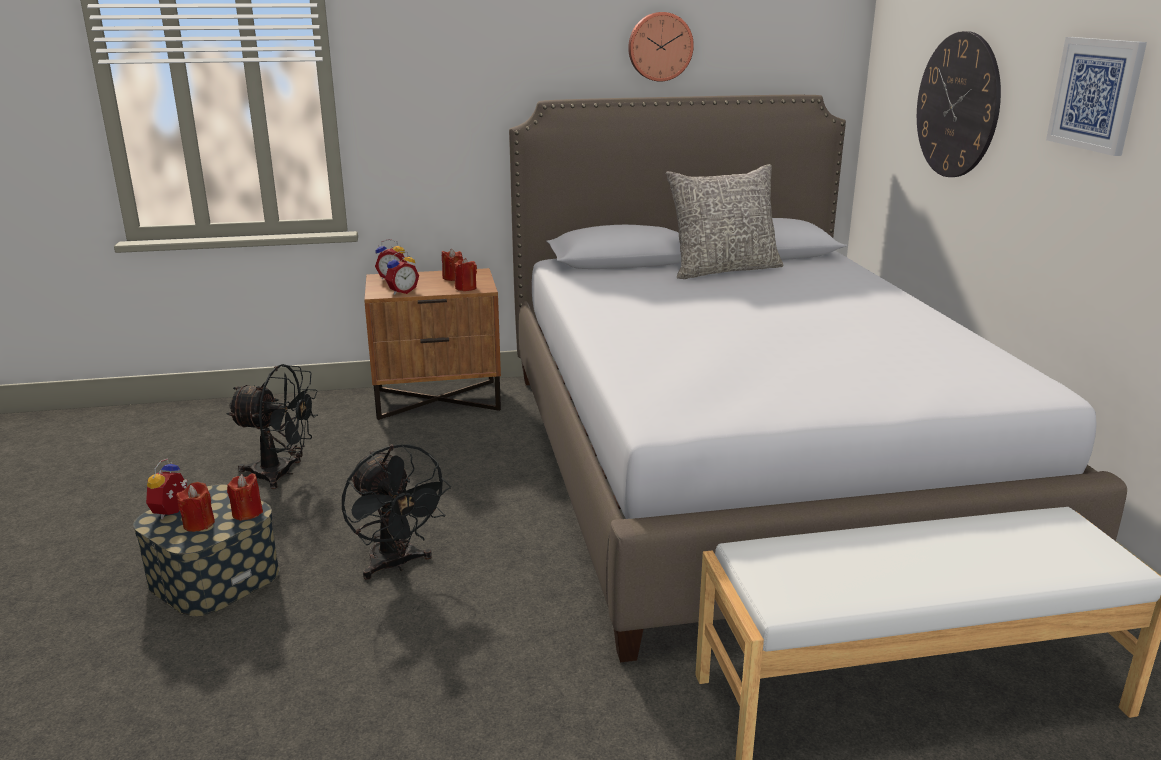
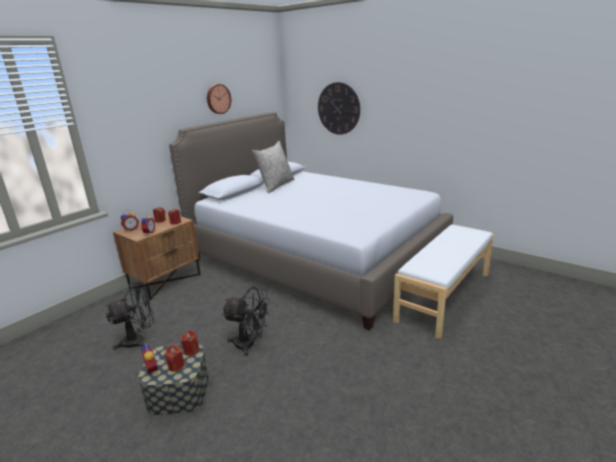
camera: 40 degrees left, 0 degrees up
(1096, 94) = (402, 98): picture -> none

